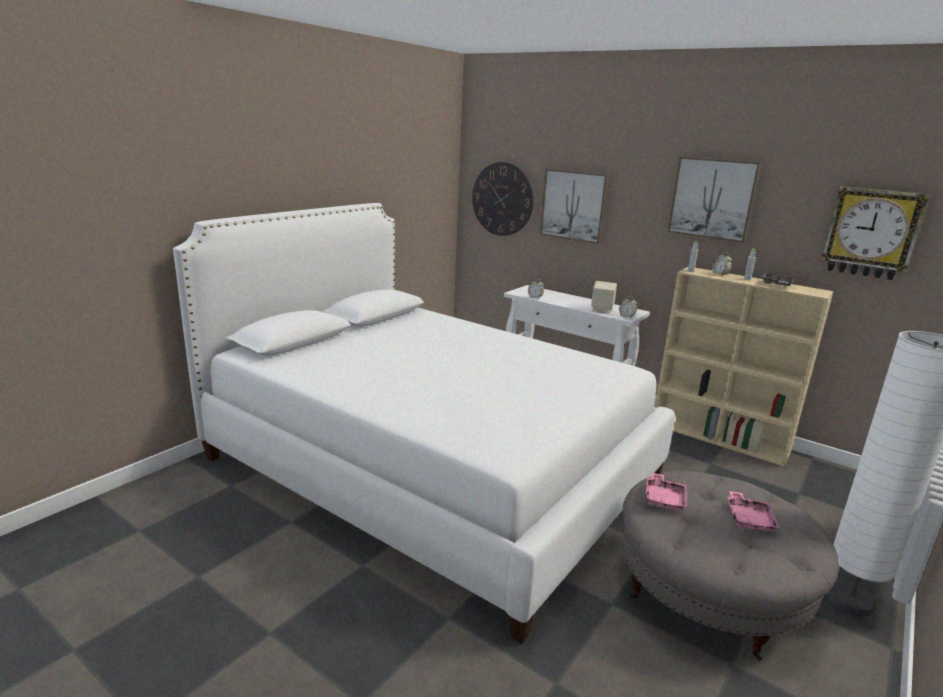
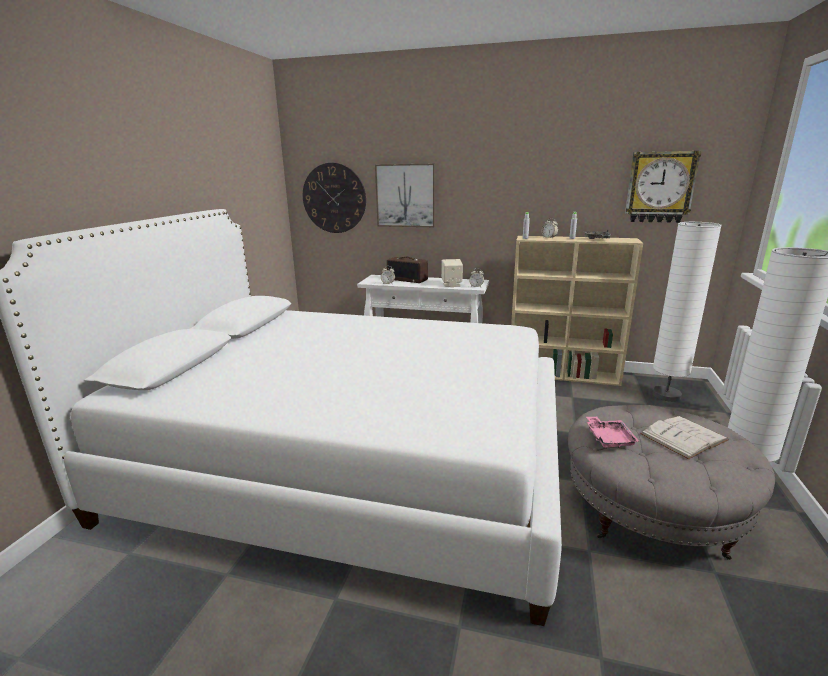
camera: 20 degrees left, 0 degrees up
(560, 296) = (408, 279): none -> radio
(712, 198) = (530, 174): picture -> none
(749, 519) = (683, 437): pink tray -> white book
(835, 491) = (666, 395): none -> white floor lamp

